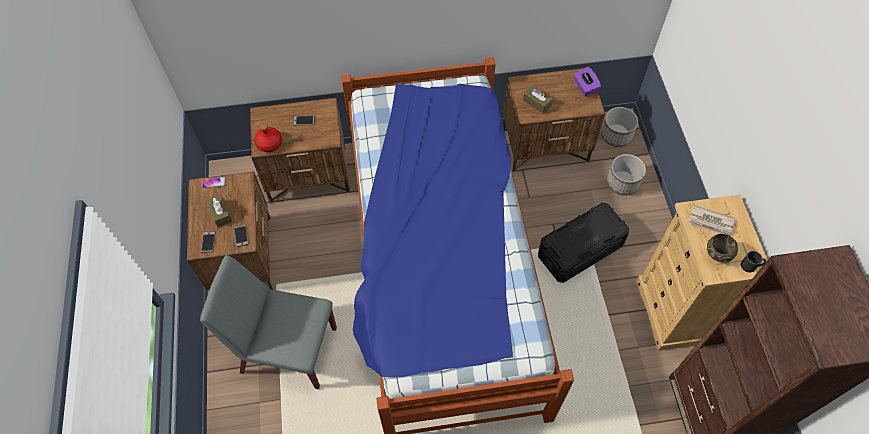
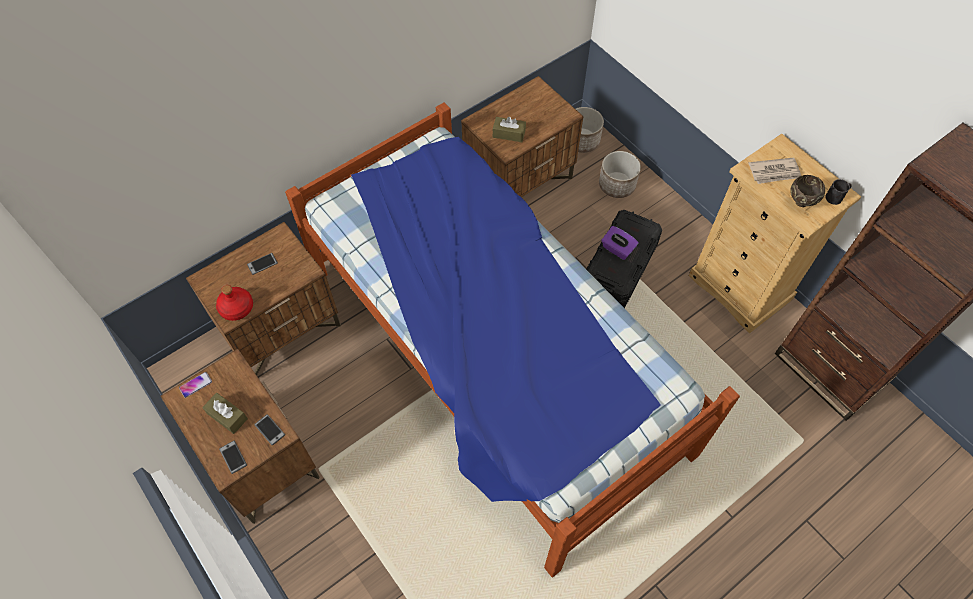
camera: 30 degrees left, 0 degrees up
(287, 350) = (377, 534): grey chair -> none
(585, 87) = (546, 98): purple tissue box -> purple tissue box (617, 249)

